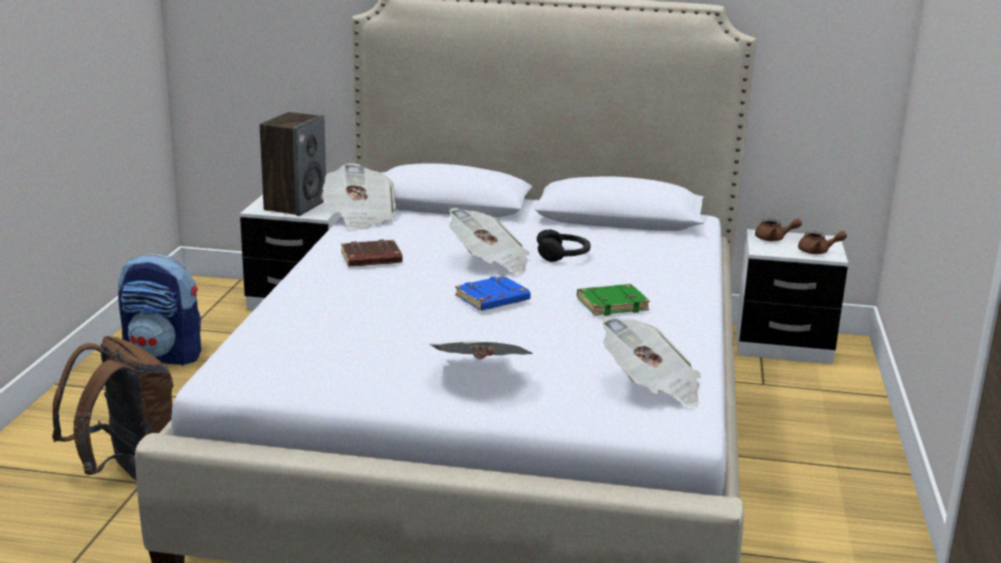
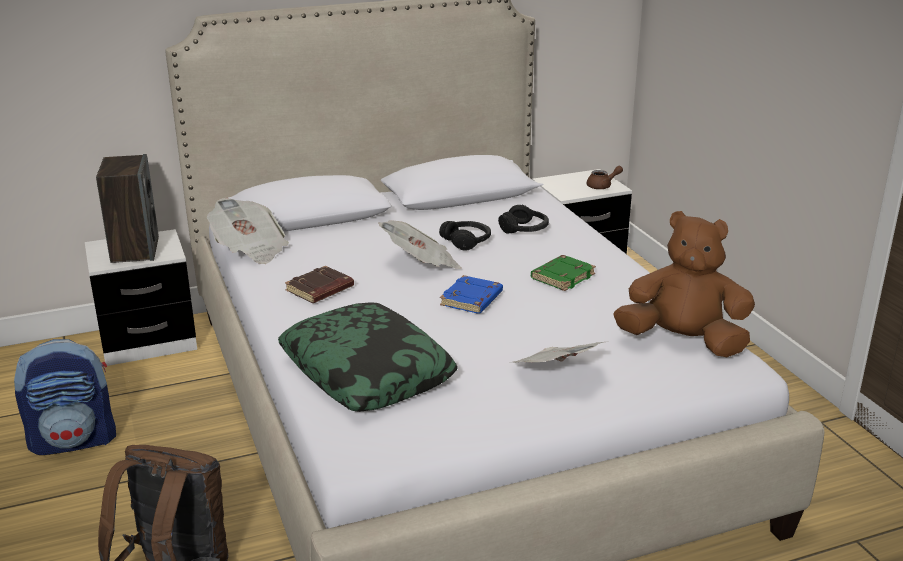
camera: 30 degrees left, 5 degrees up
(317, 325) = (367, 371): none -> pillow
(637, 259) = (524, 229): none -> black headphones
(651, 387) = (683, 342): newspaper -> brown plush toy
(774, 239) = (561, 182): brown teapot -> none

